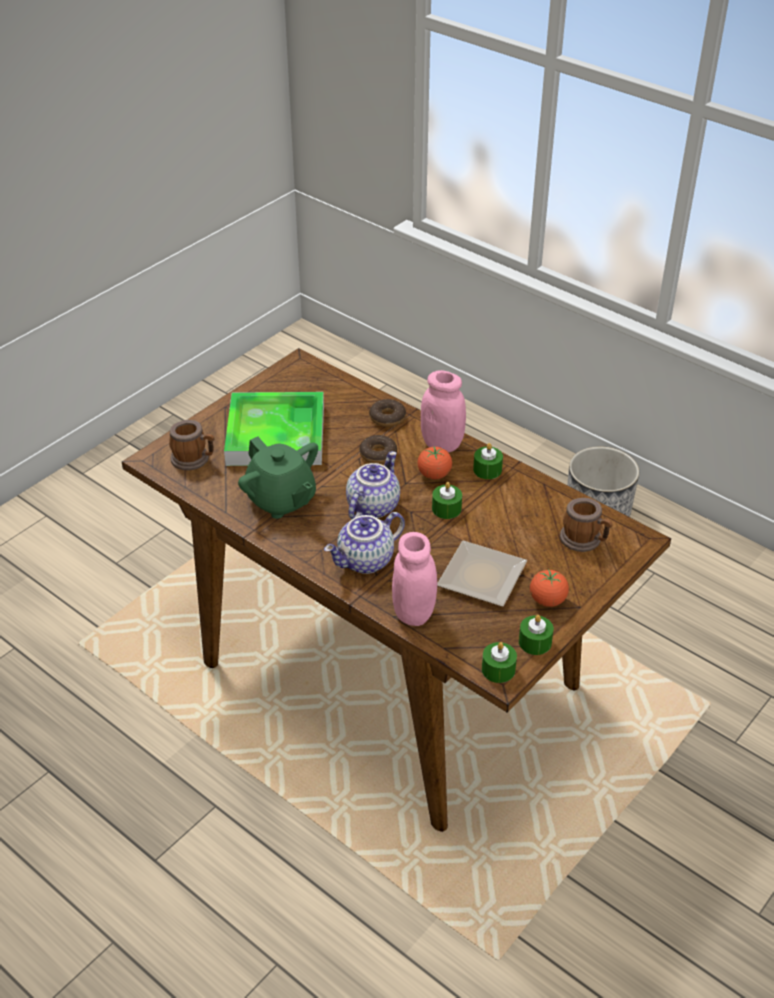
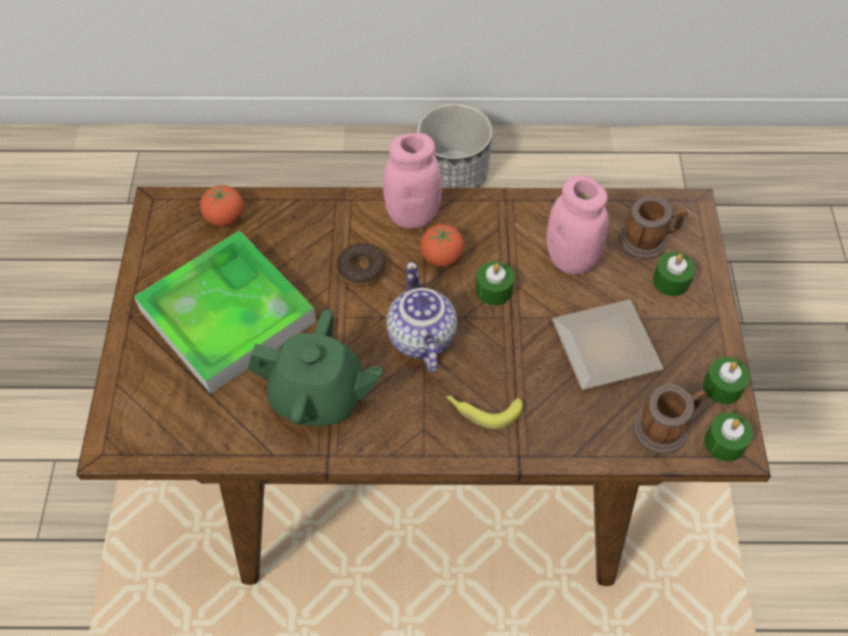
camera: 40 degrees left, 15 degrees up
(194, 459) = (165, 410): mug -> mug (665, 427)
(366, 561) = (482, 410): teapot -> banana
(387, 418) = (325, 217): donut -> none
(413, 613) = (588, 437): pink jar -> pink jar (571, 259)
(487, 470) = (485, 218): green candle -> green candle (671, 281)
(547, 600) = (686, 331): tomato -> tomato (225, 218)

